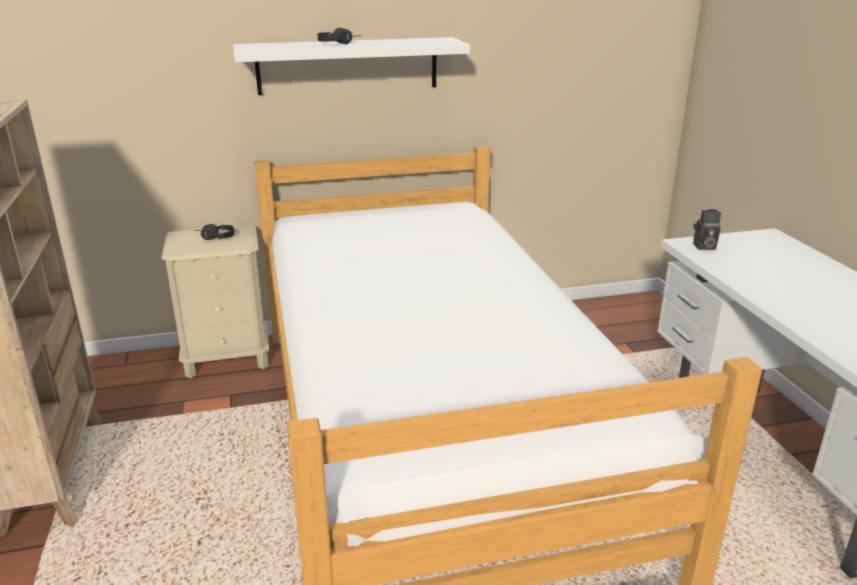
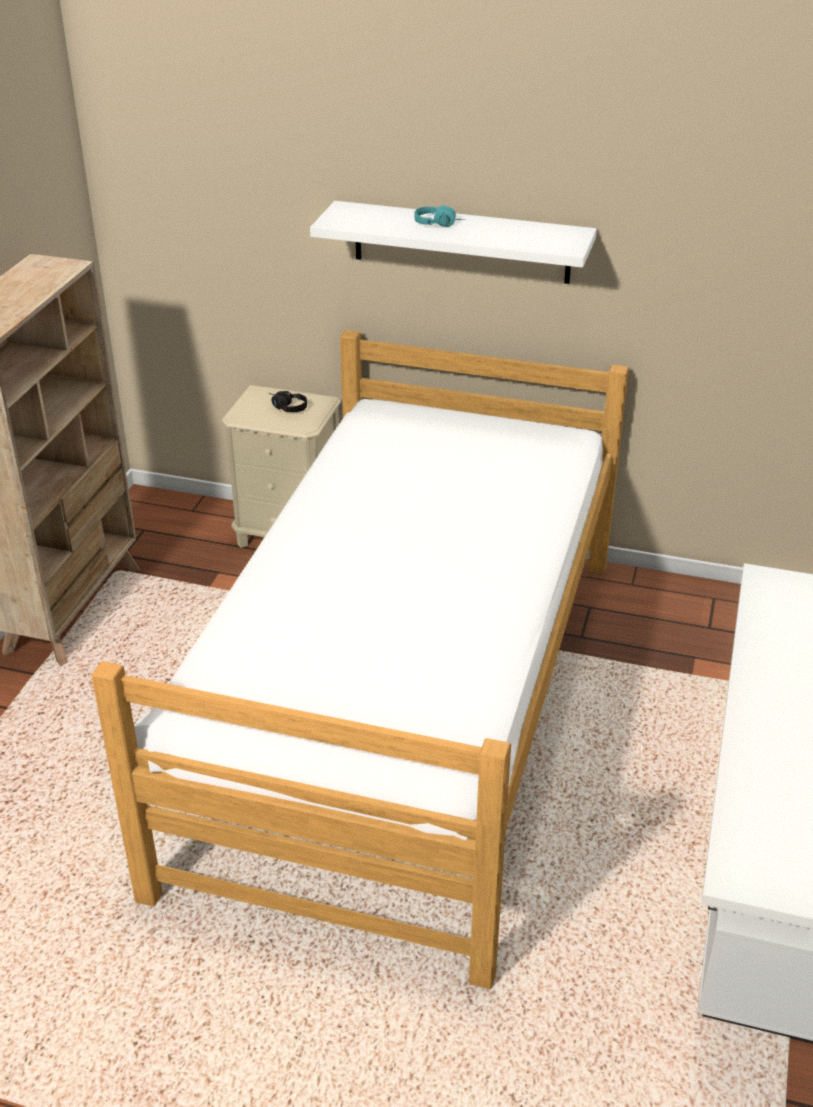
camera: 30 degrees right, 10 degrees up
(339, 44) = (439, 224): black headphones -> turquoise headphones
(703, 247) = (780, 591): camera -> none

